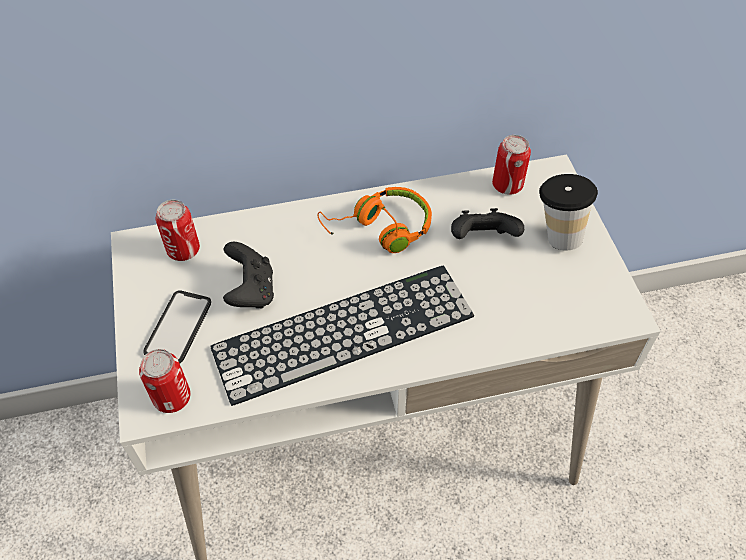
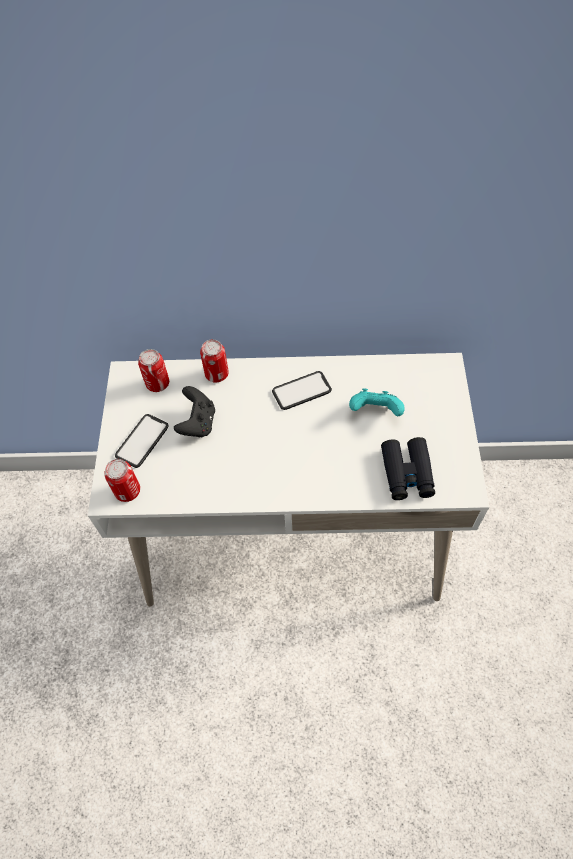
camera: 15 degrees right, 5 degrees up
(344, 332) = (255, 465): keyboard -> none
(380, 229) = (301, 391): orange headphones -> phone
(482, 239) = (375, 412): black game controller -> turquoise game controller
(507, 185) = (407, 371): can -> can (216, 374)
(545, 307) = (407, 473): none -> black binoculars
(557, 234) = (433, 417): cup -> none

